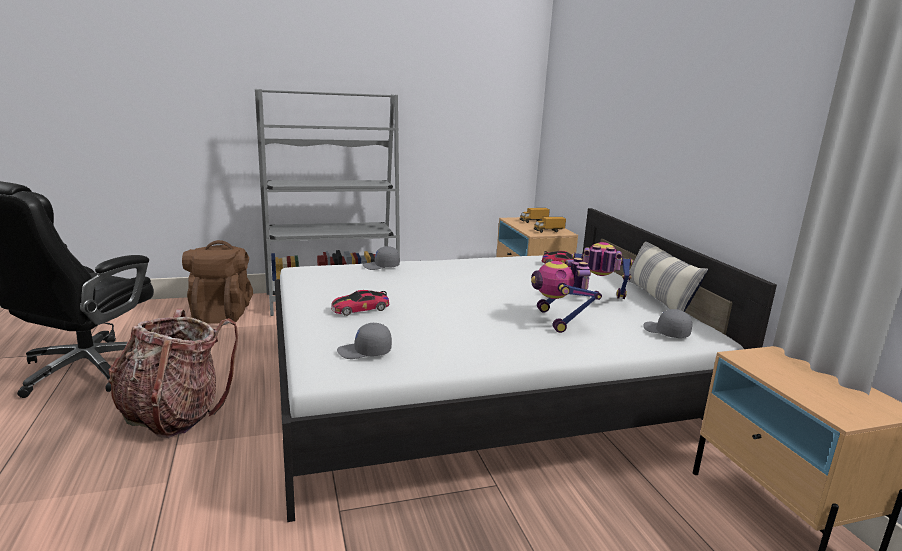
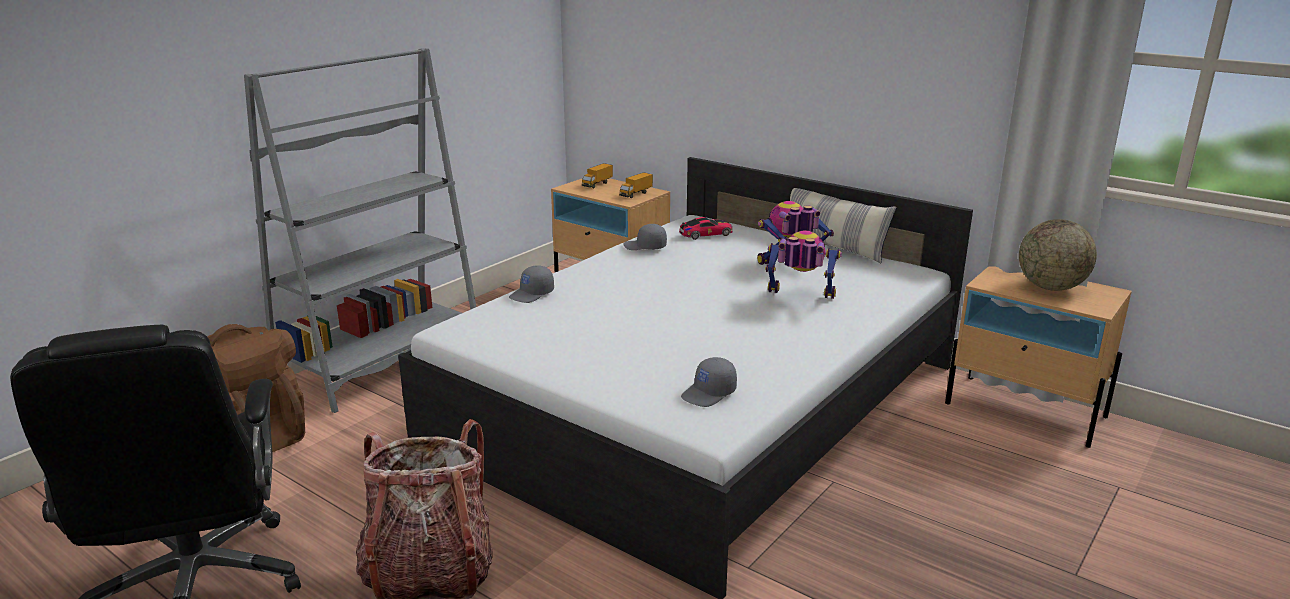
camera: 35 degrees left, 5 degrees up
(360, 308) = (613, 352): toy car -> none
(559, 320) = (799, 298): toy robot -> toy robot turned 150 degrees clockwise
(665, 332) = (889, 280): grey cap -> grey cap (645, 247)
(817, 382) = (1051, 287): none -> globe

